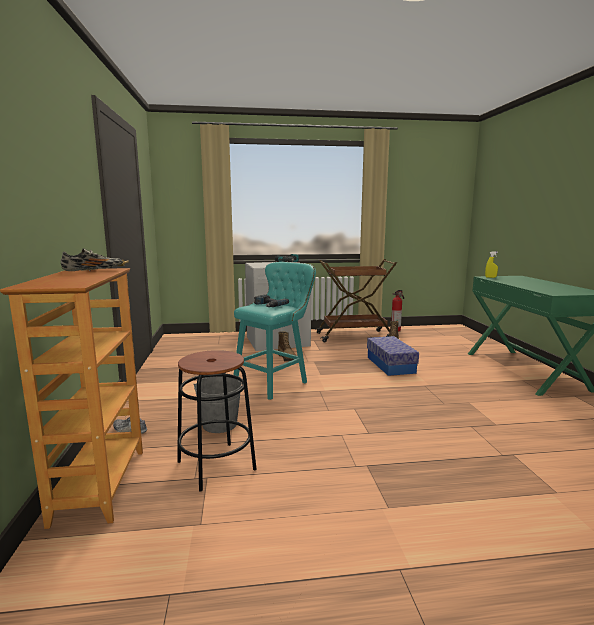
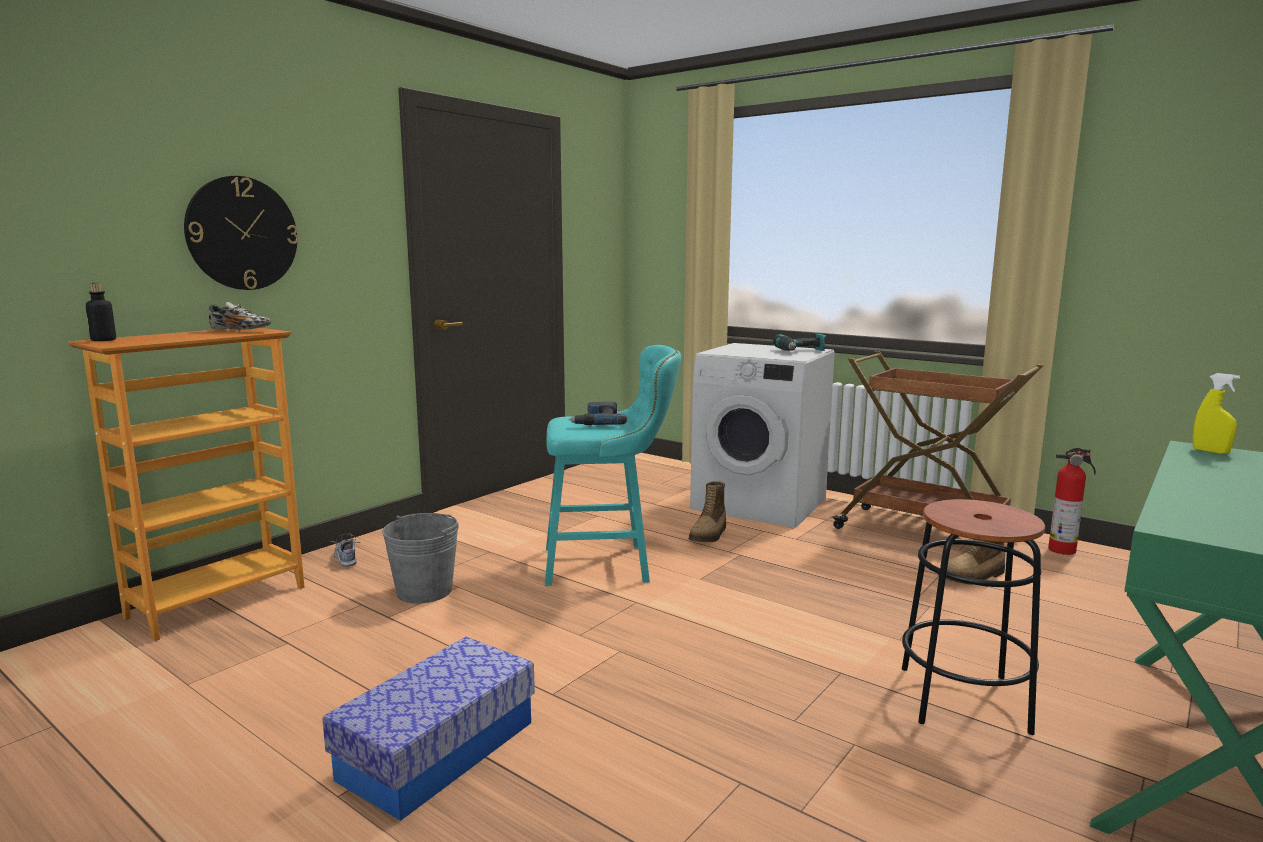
camera: 45 degrees right, 0 degrees up
(32, 285) = (103, 340): none -> bottle
(52, 194) = (242, 233): none -> wall clock
(216, 465) = (321, 635): black stool -> black stool (963, 699)
(390, 365) = (867, 610): storage box -> storage box (438, 750)

